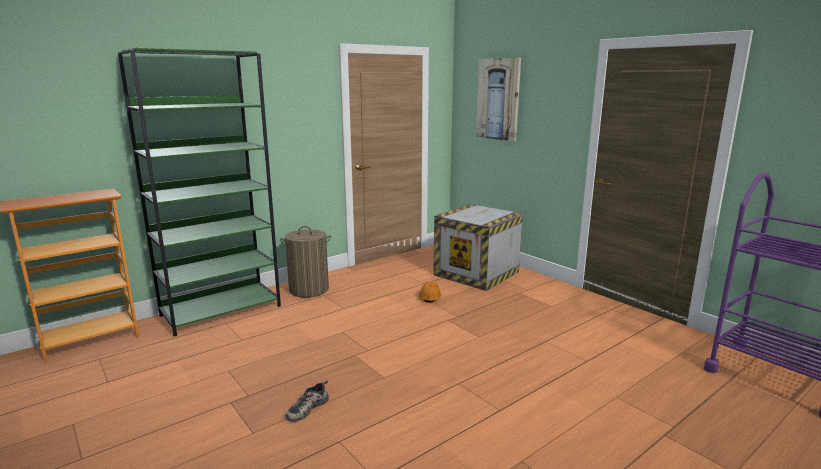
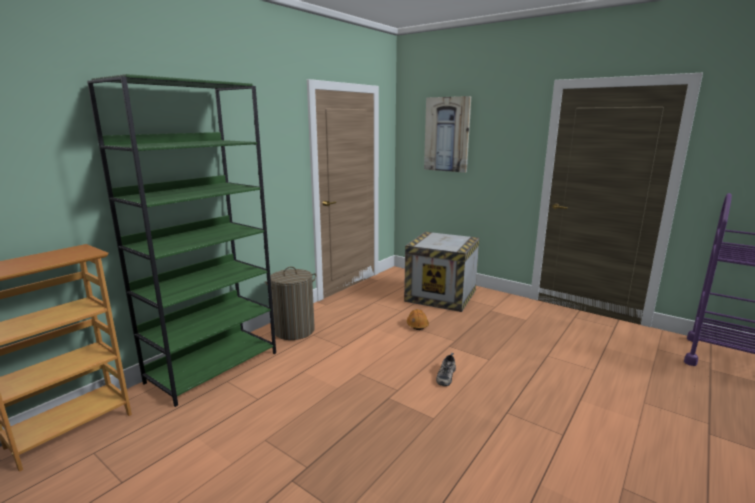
camera: 15 degrees left, 0 degrees up
(307, 407) = (381, 470): shoe -> shoe (445, 375)

